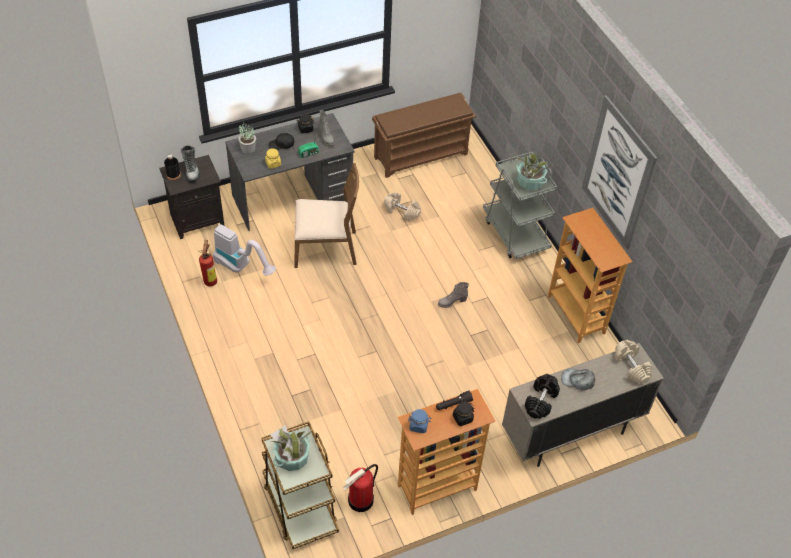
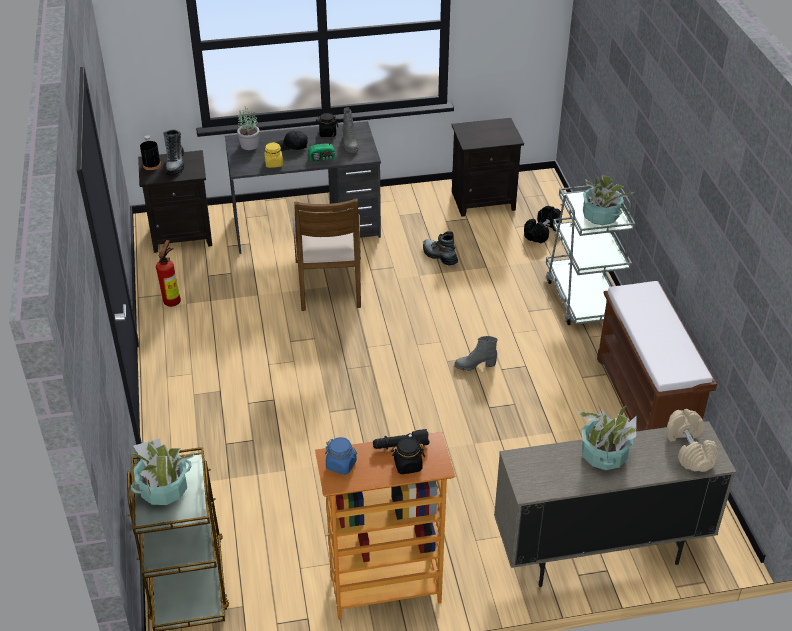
camera: 15 degrees right, 10 degrees down
(242, 267) = (217, 291): vacuum cleaner -> none
(326, 248) = (329, 284): brown chair -> brown chair turned 75 degrees clockwise
(361, 501) = (273, 588): fire extinguisher -> none
(401, 211) = (439, 256): beige dumbbell -> boot
(421, 155) = (483, 200): brown shoe rack -> black nightstand
(541, 401) = (541, 474): black dumbbell -> black dumbbell (542, 232)
(576, 314) = (645, 403): bookcase -> brown bench
(578, 380) = (604, 455): grey cap -> potted plant
(618, 173) = (704, 183): picture -> none

